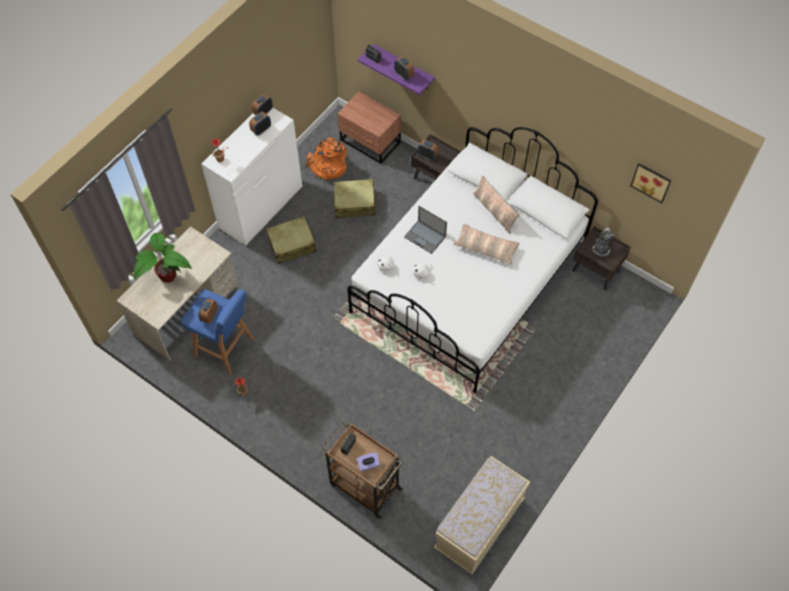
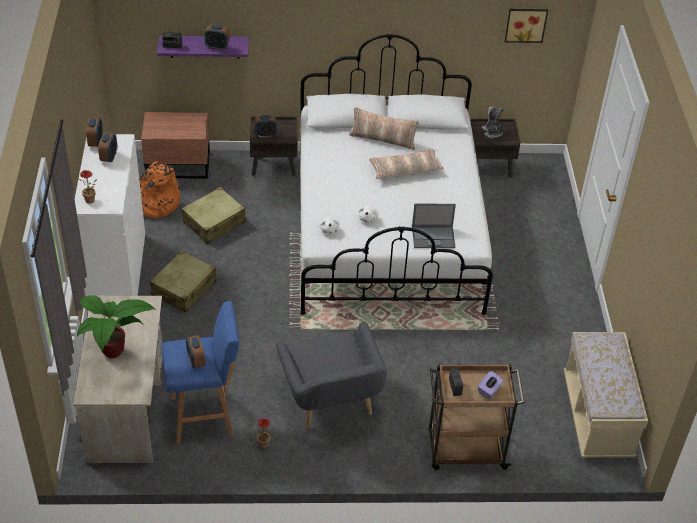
camera: 40 degrees left, 15 degrees down
(310, 391) = (331, 403): none -> grey armchair
(425, 237) = (341, 189): laptop -> laptop (434, 237)

